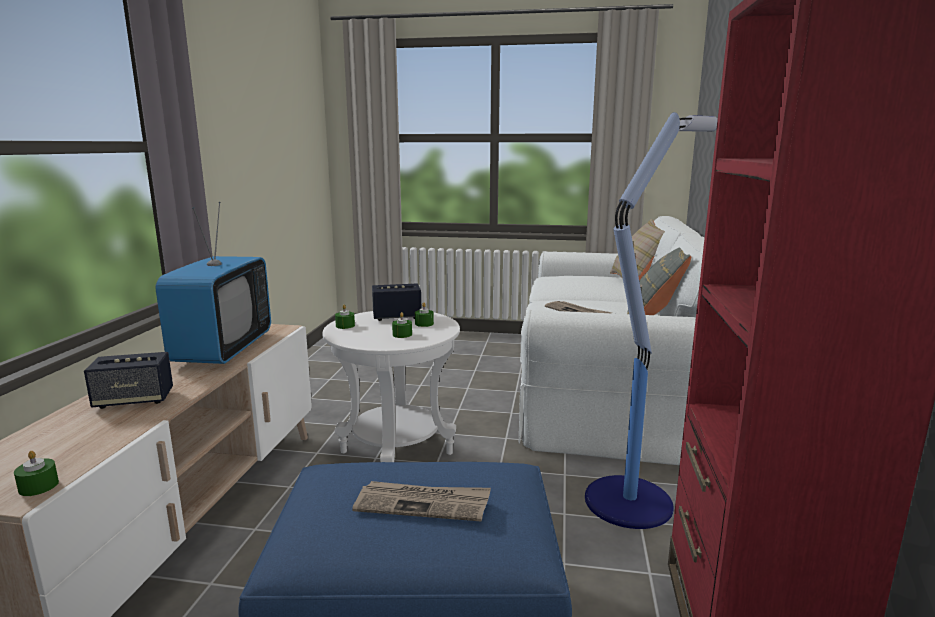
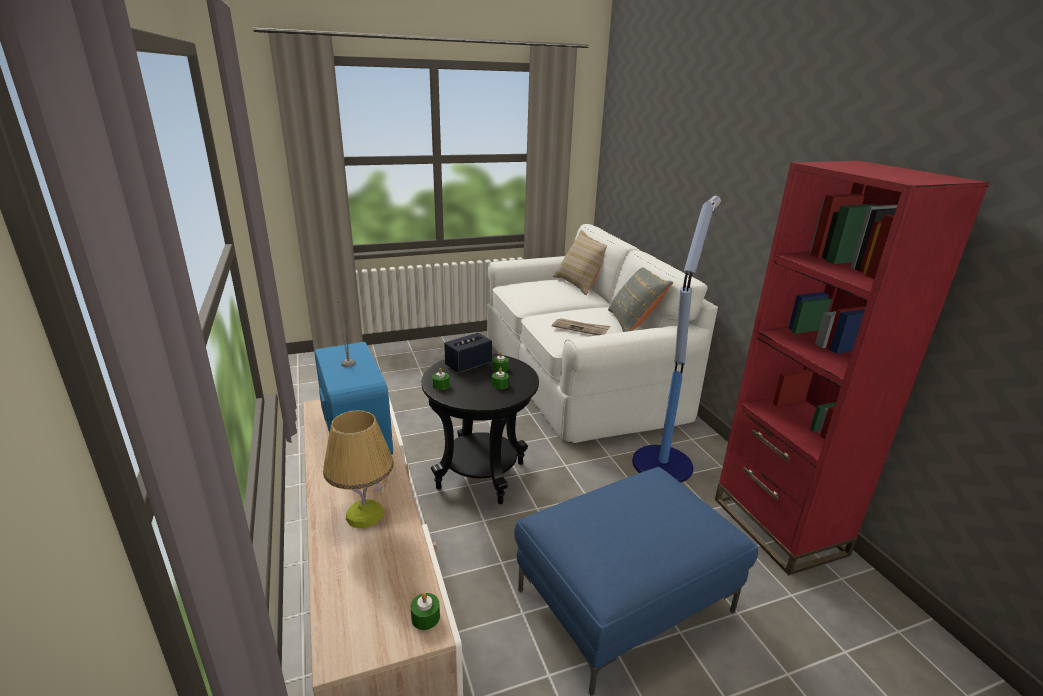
camera: 30 degrees left, 10 degrees up
(134, 400) = (364, 515): speaker -> table lamp
(396, 453) = (481, 476): white side table -> black side table
(423, 504) = (651, 522): newspaper -> none

